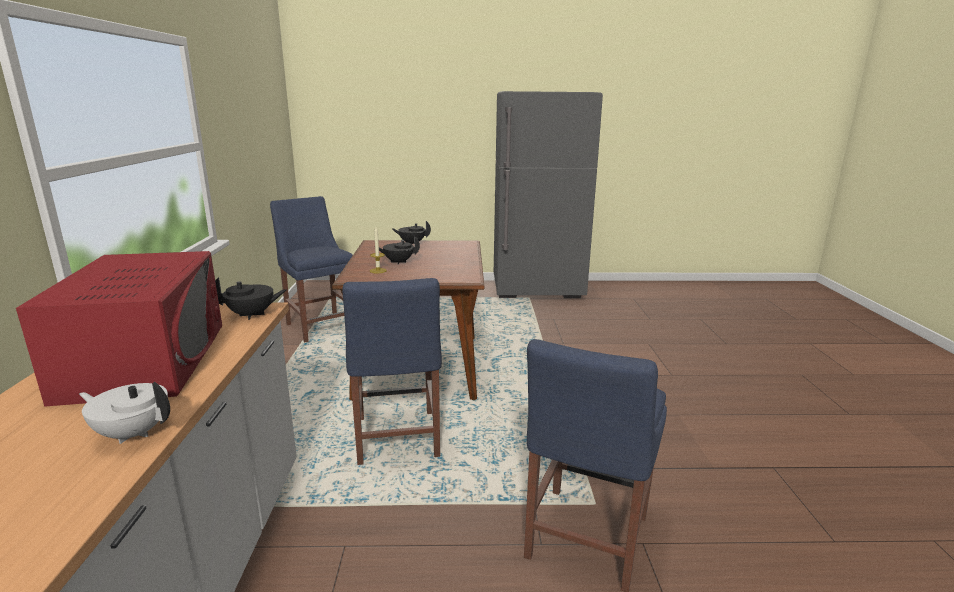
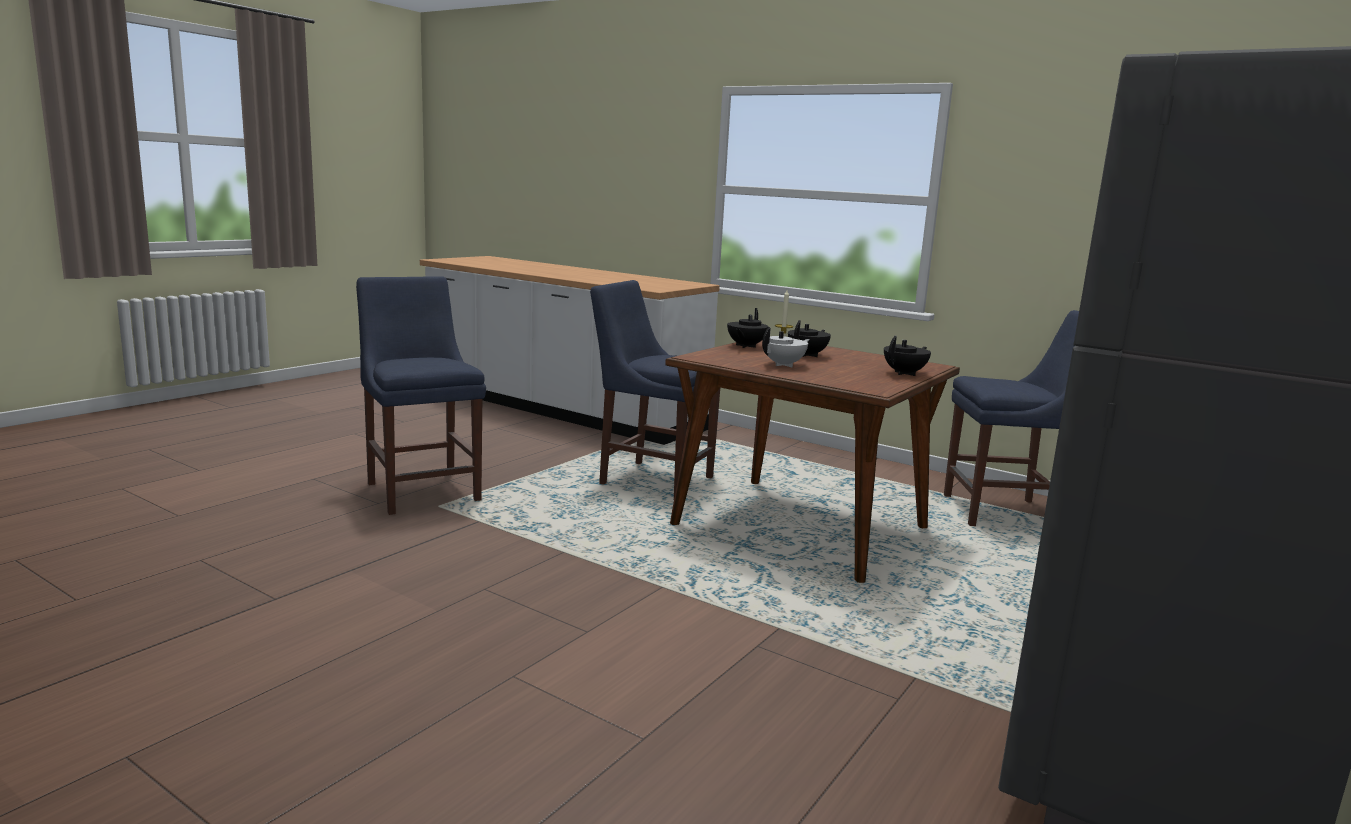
camera: 125 degrees right, 5 degrees down
(133, 433) = (537, 272): white teapot -> white teapot (784, 365)
(146, 360) = (612, 278): red microwave -> none
(252, 315) = (646, 287): black teapot -> black teapot (745, 346)

